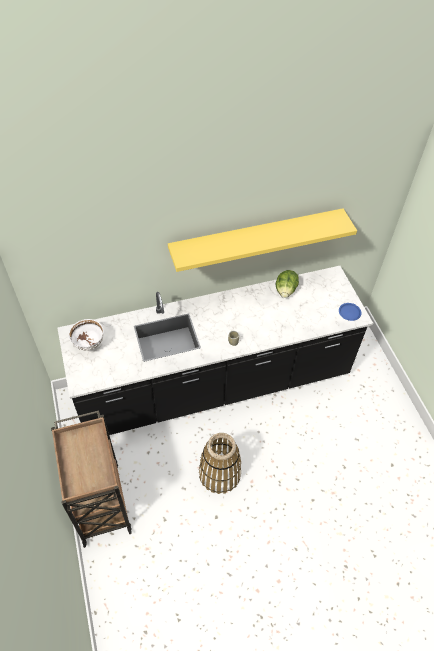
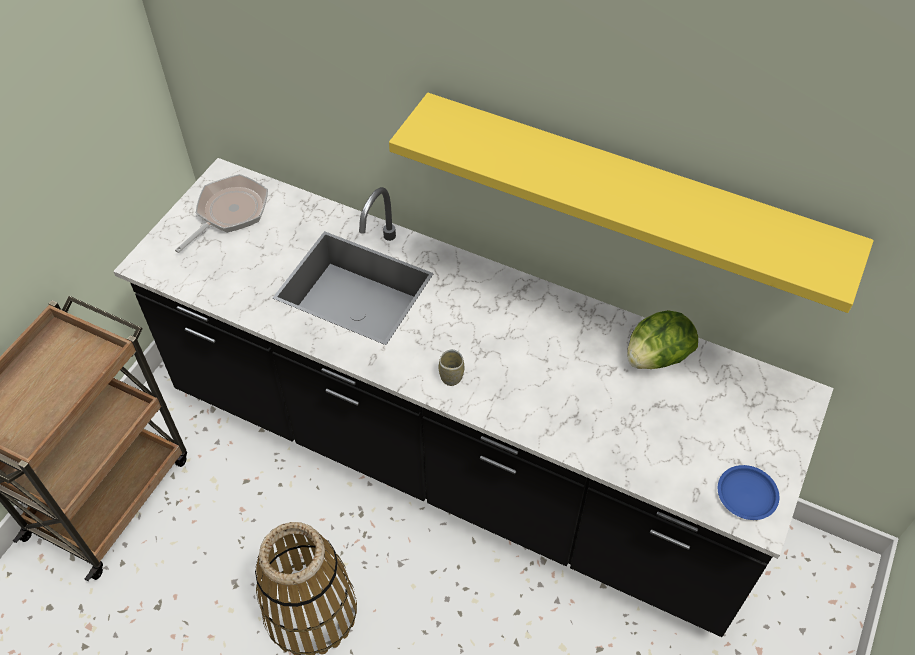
camera: 45 degrees right, 0 degrees up
(88, 344) = (229, 213): white bowl -> frying pan

